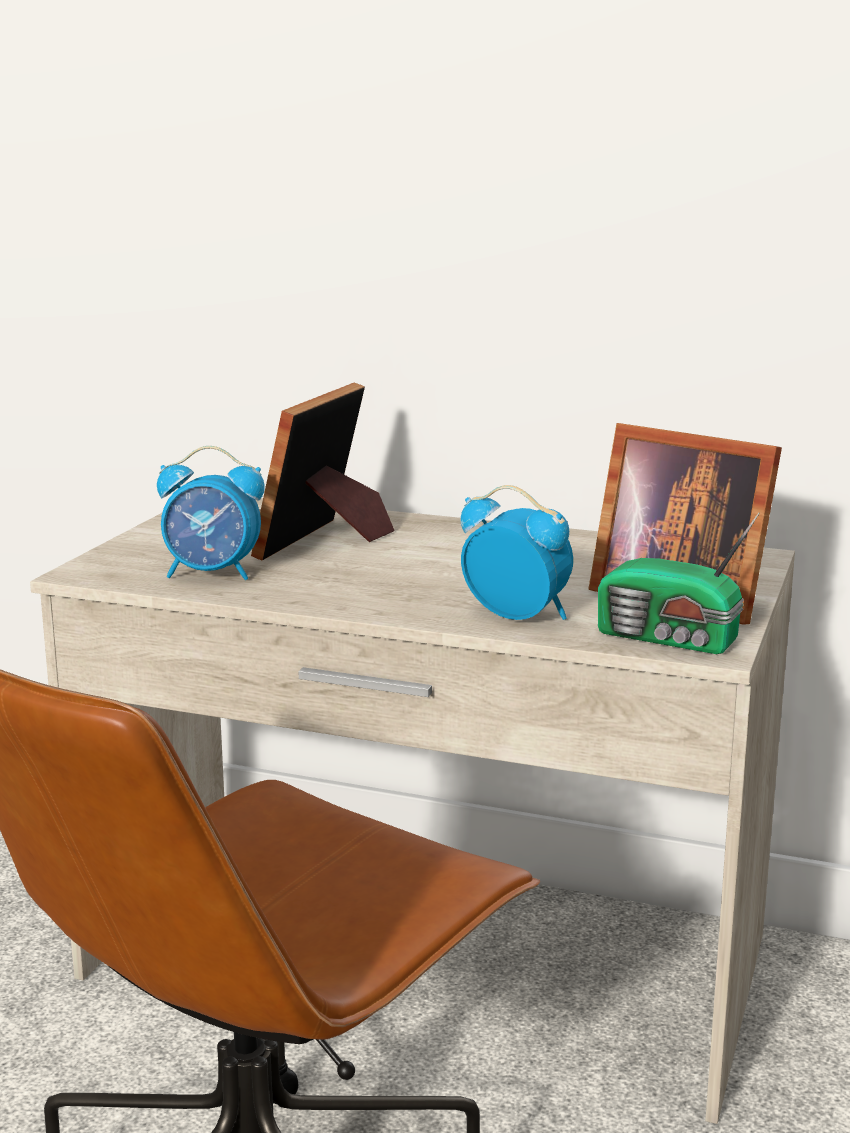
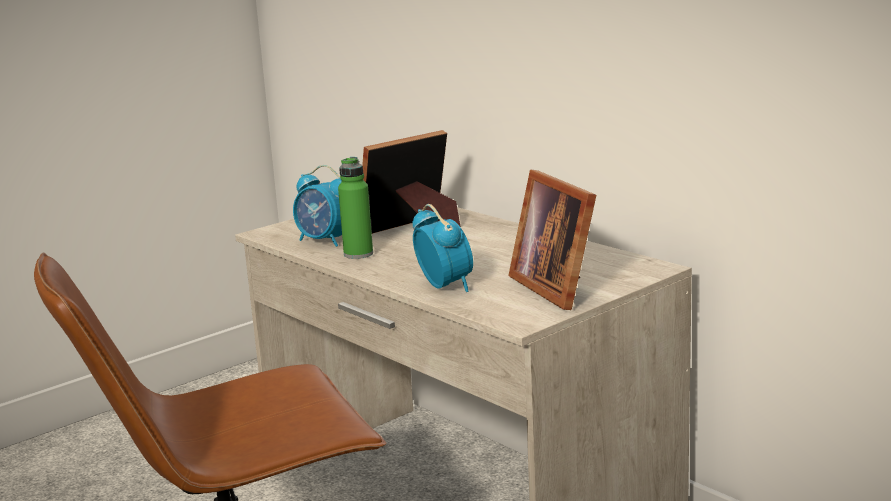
camera: 30 degrees right, 0 degrees up
(302, 587) = (358, 254): none -> green bottle
(670, 639) = (507, 312): radio -> none

